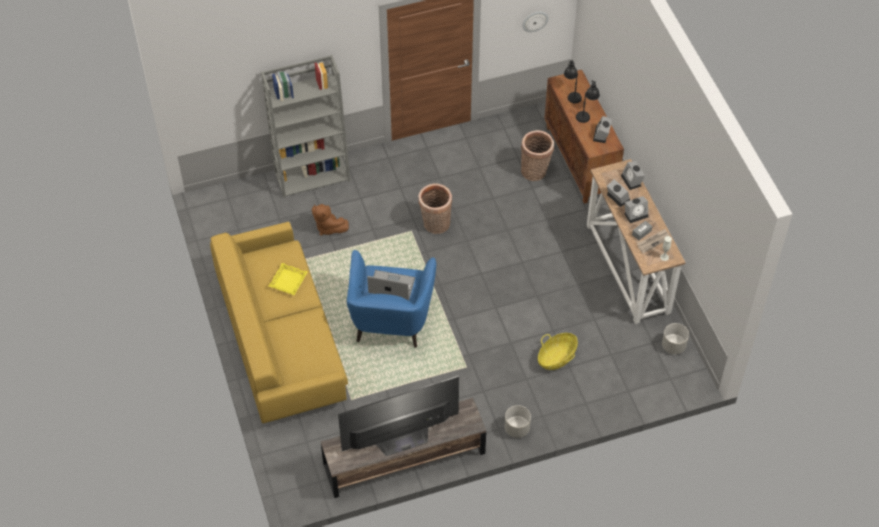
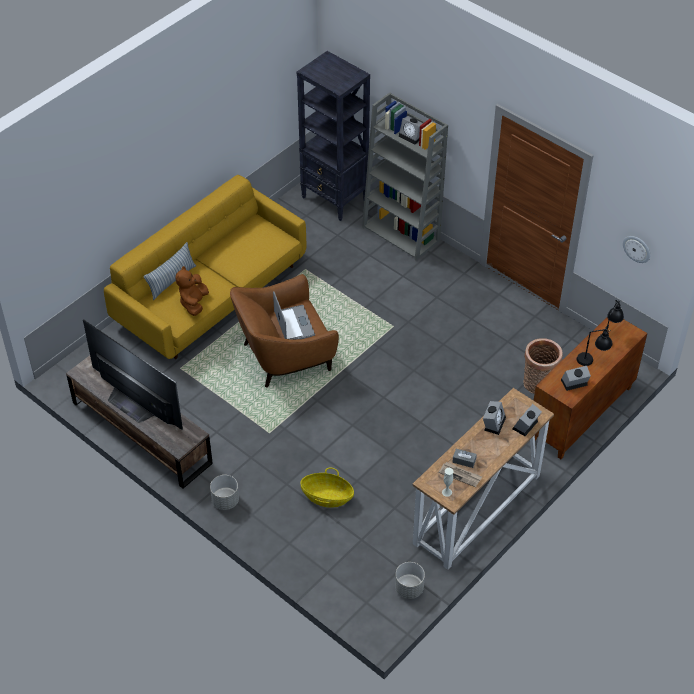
camera: 60 degrees right, 5 degrees down
(235, 200) = (335, 199): none -> black bookcase
(277, 350) = (171, 280): none -> pillow
(288, 281) = (248, 254): yellow tray -> none
(328, 227) = (353, 269): brown plush toy -> brown plush toy (194, 303)
(390, 318) = (285, 356): blue armchair -> brown armchair
(435, 225) = (413, 340): basket -> none
(636, 214) = (485, 447): alarm clock -> alarm clock (412, 136)

